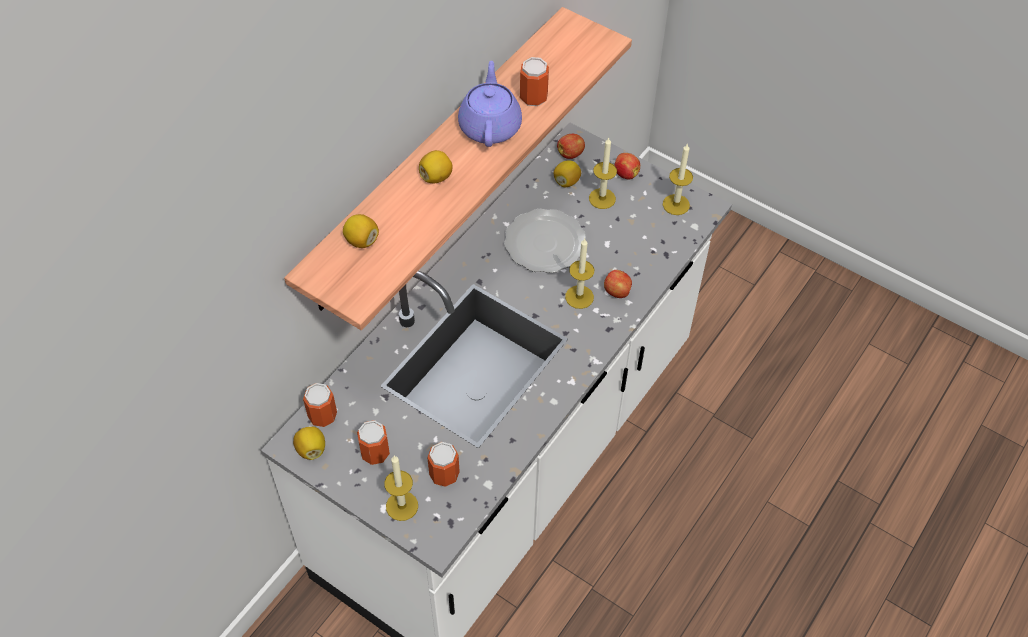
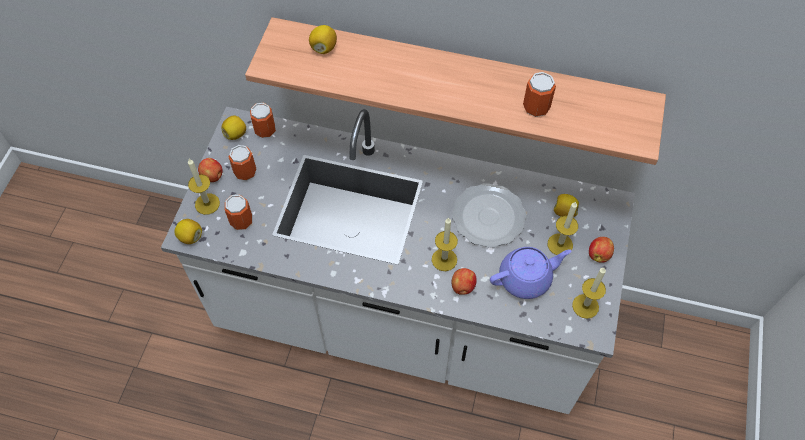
camera: 70 degrees right, 5 degrees up
(436, 177) = (410, 71): lemon -> lemon (190, 237)
(490, 126) = (485, 88): purple teapot -> purple teapot (526, 278)
(570, 154) = (597, 205): apple -> apple (213, 176)

